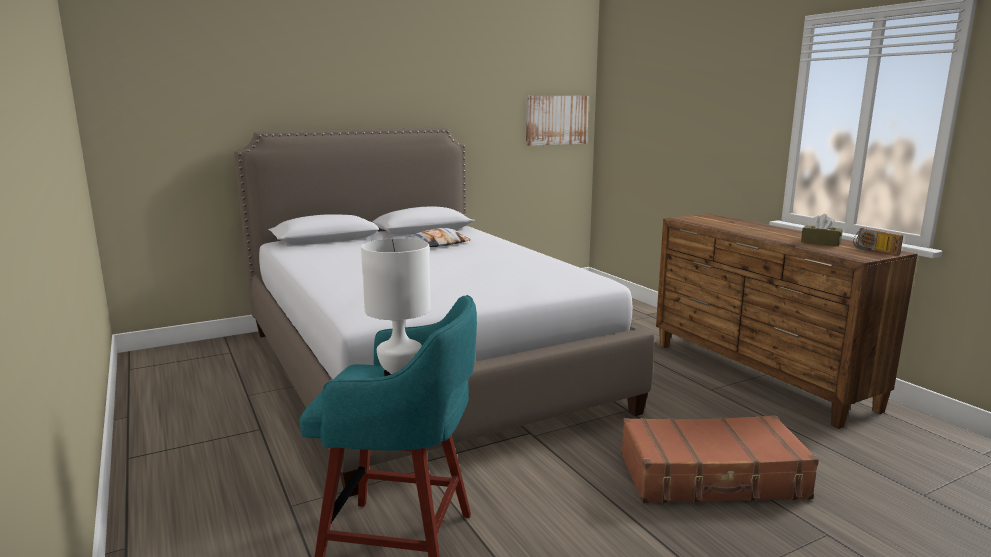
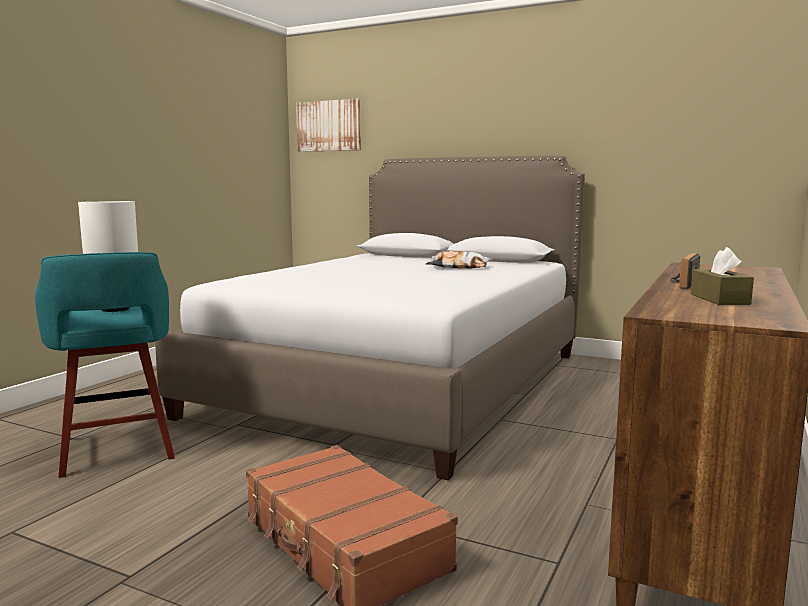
camera: 55 degrees right, 5 degrees down
(556, 120) = (735, 146): picture -> picture (329, 126)
(873, 250) = (745, 316): radio -> radio (681, 283)

